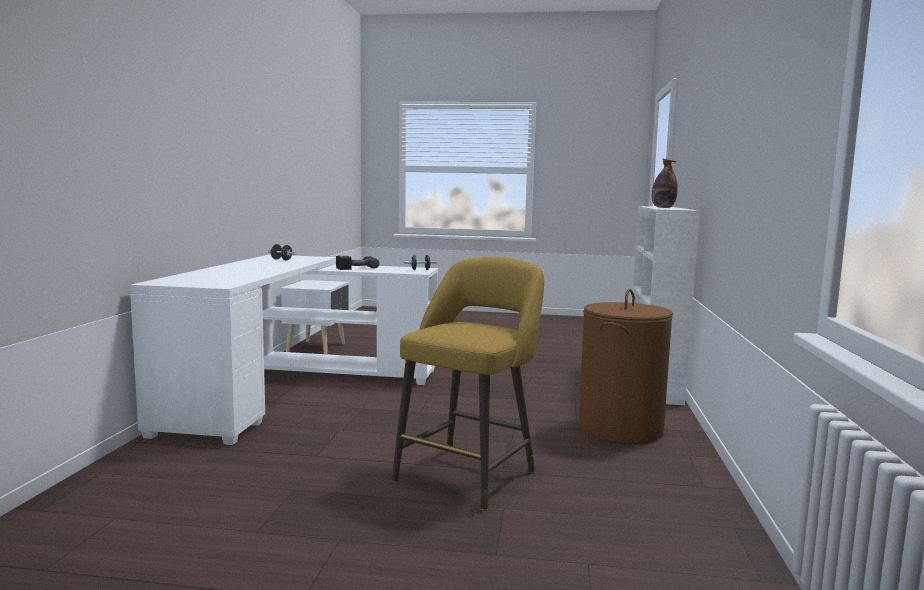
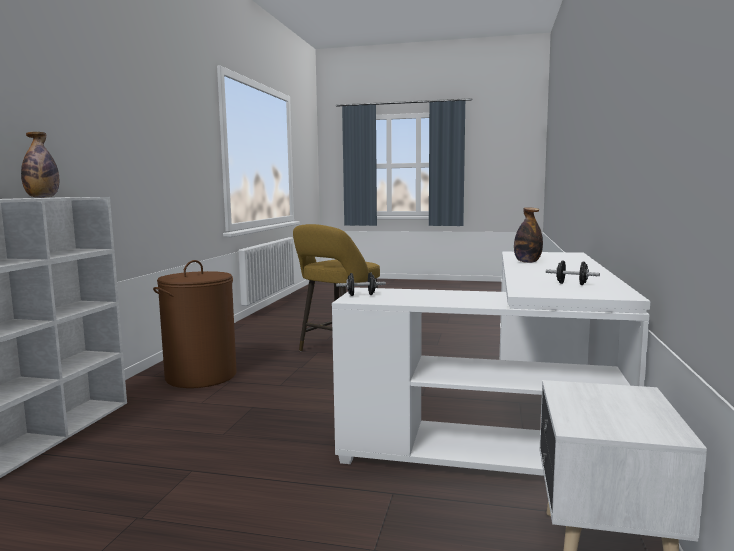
camera: 175 degrees left, 0 degrees up
(254, 273) = (527, 262): none -> bottle
(356, 268) = (459, 297): power drill -> none

